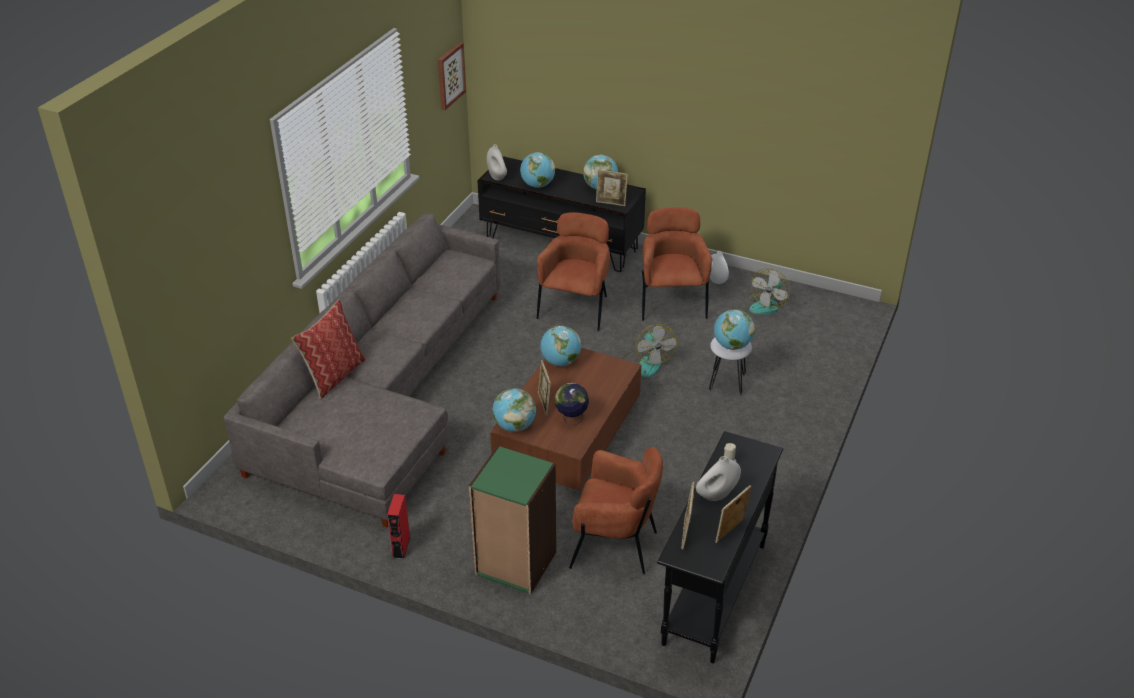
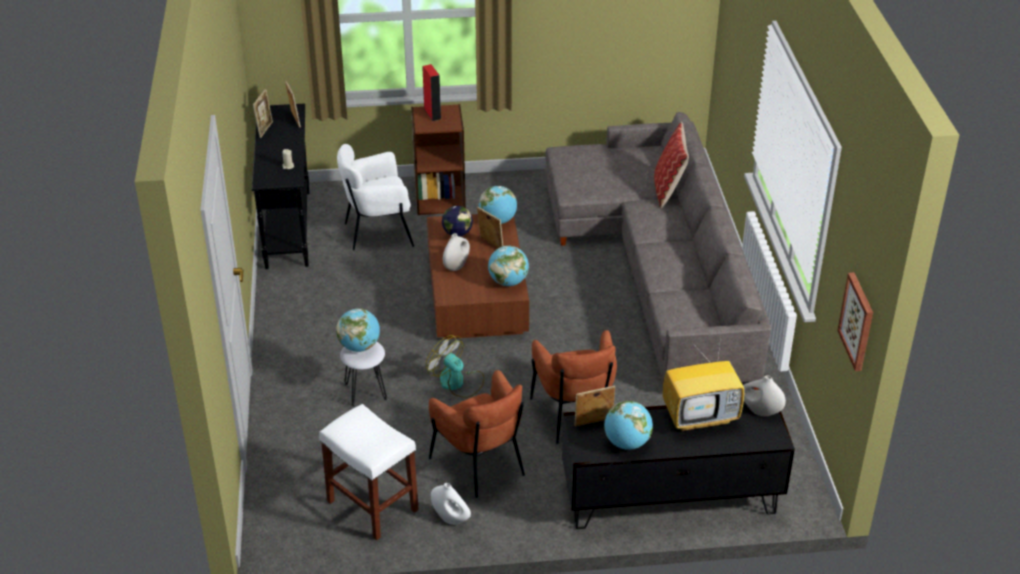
camera: 150 degrees right, 0 degrees up
(401, 547) = (526, 182): red speaker -> red speaker (432, 114)
(515, 564) = (440, 199): green bookcase -> brown bookcase
(537, 185) = (701, 416): globe -> television
(614, 546) = (378, 232): brown armchair -> white armchair
(716, 495) = (285, 145): white vase -> white vase (456, 266)
(767, 305) = (371, 505): fan -> white stool

